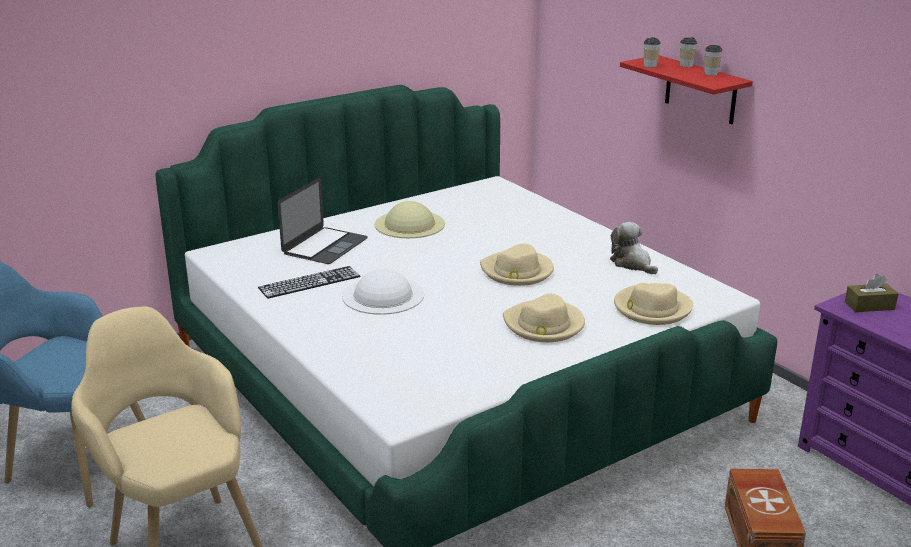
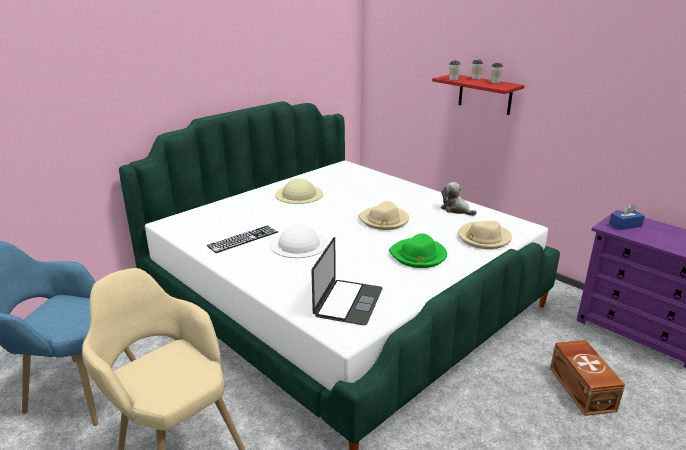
camera: 10 degrees left, 0 degrees up
(325, 246) = (245, 213): laptop -> laptop (348, 302)
(544, 325) = (418, 255): beige hat -> green hat
(869, 306) = (625, 225): brown tissue box -> blue tissue box

